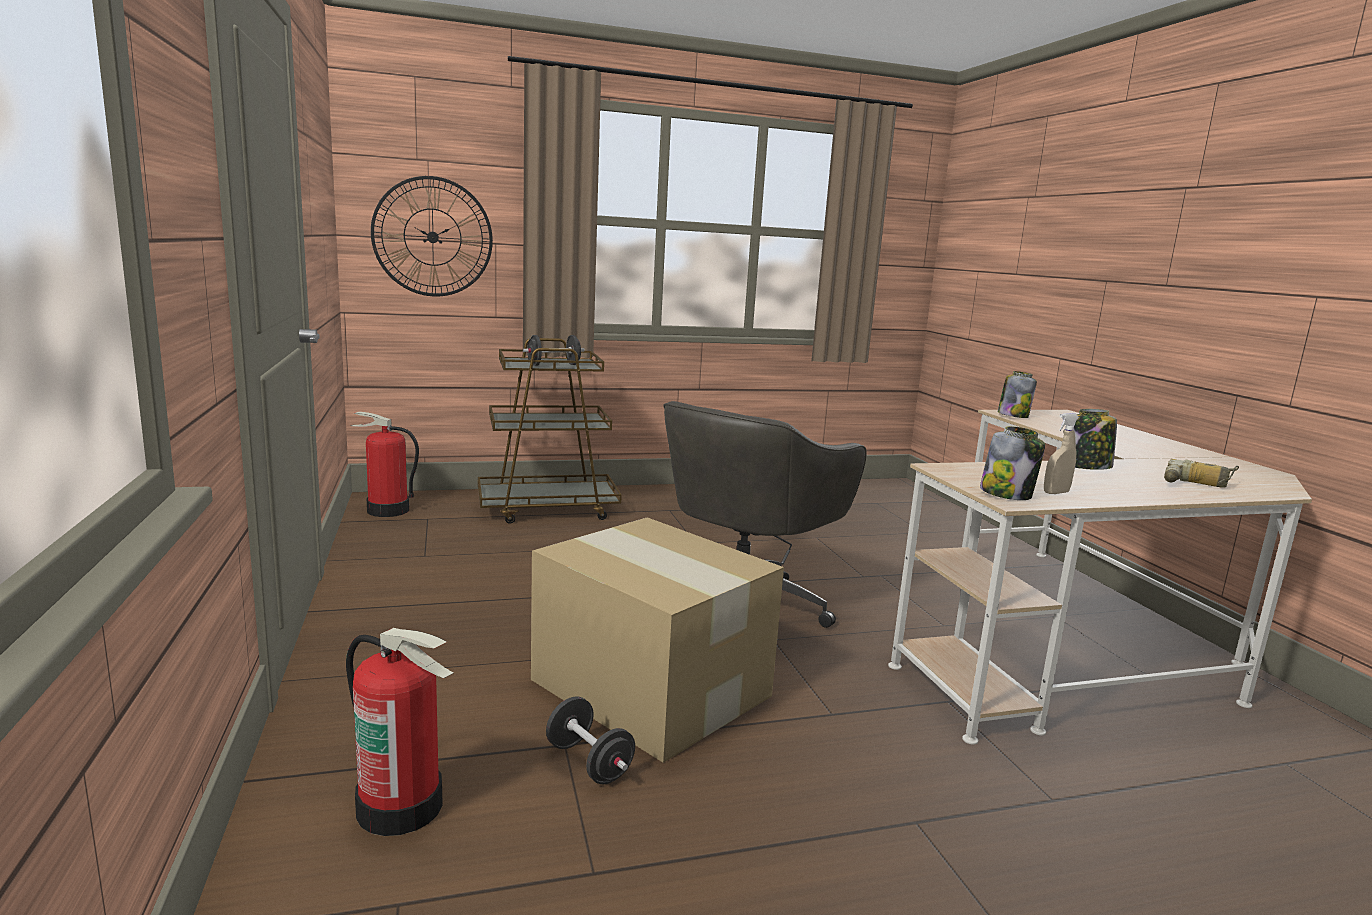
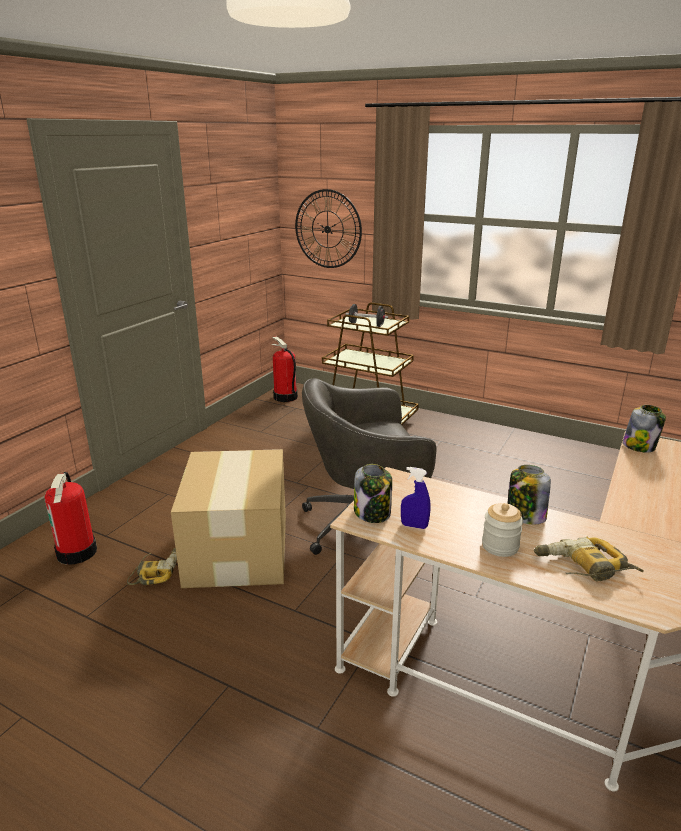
camera: 45 degrees right, 10 degrees up
(589, 762) = (156, 571): black dumbbell -> power drill
(1056, 492) = (414, 526): beige spray bottle -> blue spray bottle
(1132, 487) = (500, 546): none -> jar

